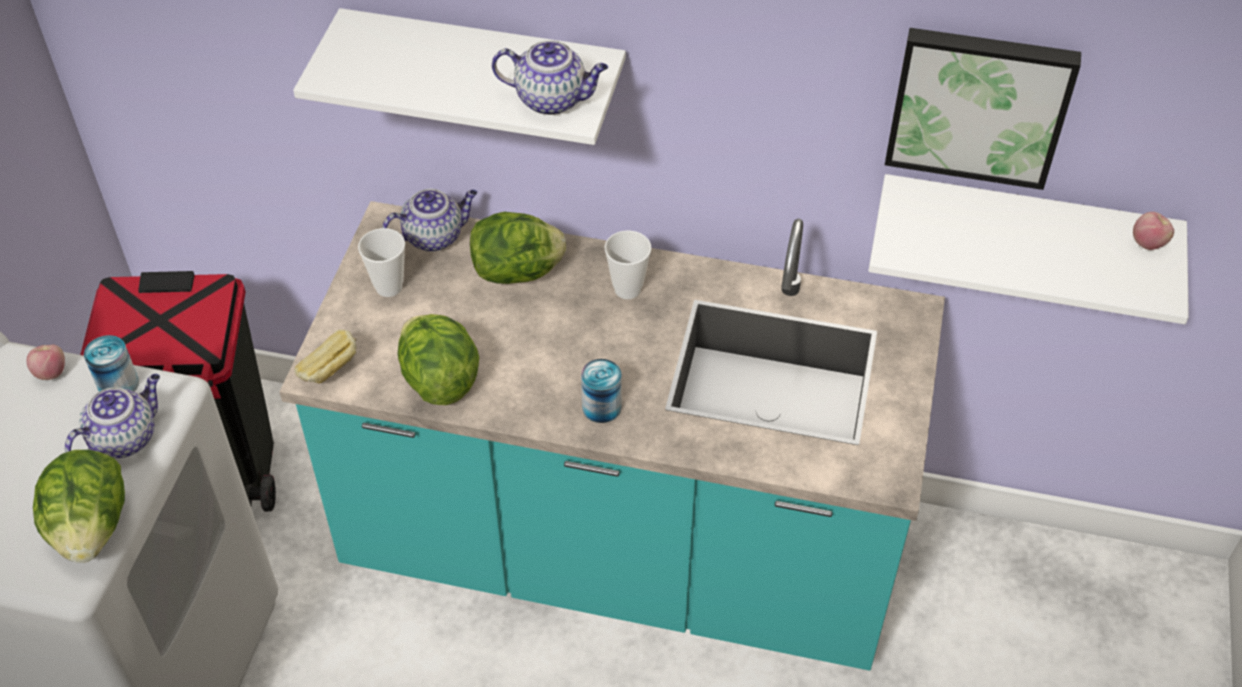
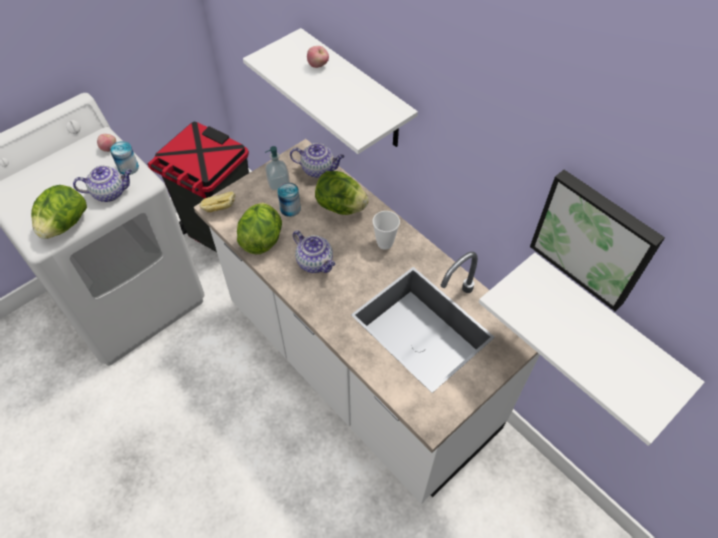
camera: 35 degrees right, 5 degrees up
(389, 287) = (278, 183): cup -> soap dispenser
(552, 99) = (355, 119): teapot -> teapot (316, 263)
(601, 407) = (322, 295): can -> can (290, 208)
(621, 550) = (359, 368): turquoise counter -> white counter
(1148, 243) = (664, 381): apple -> apple (318, 65)

